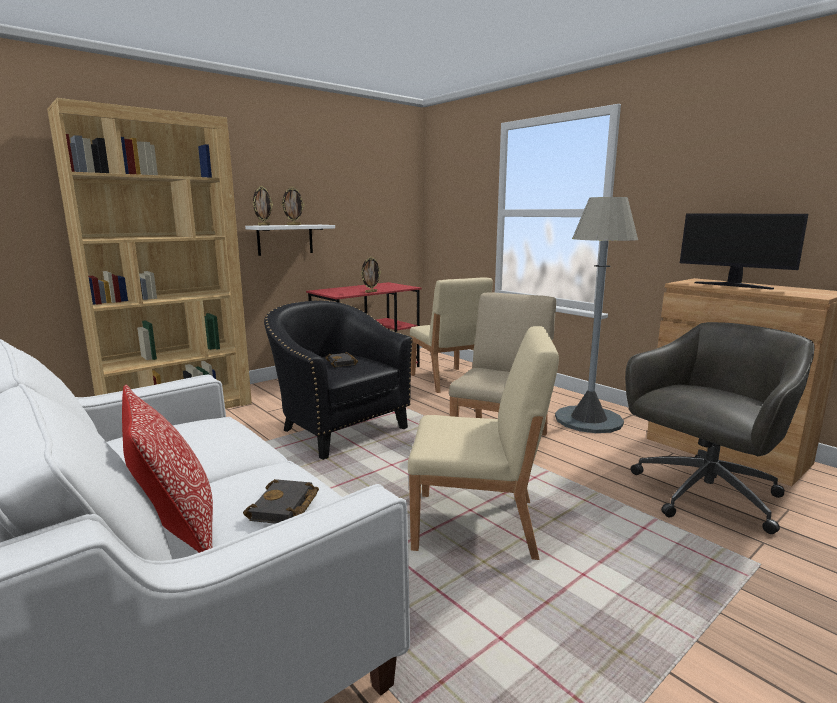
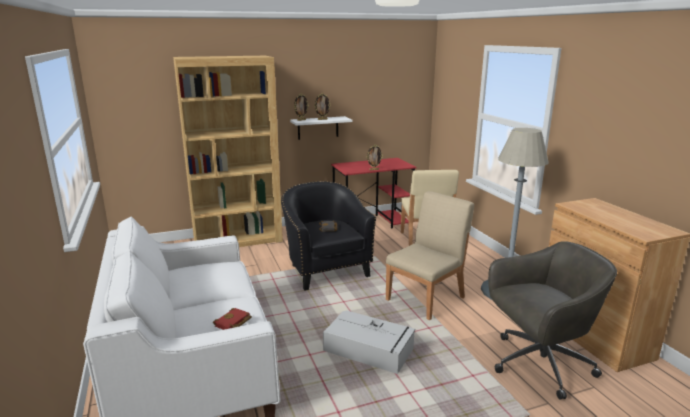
camera: 20 degrees right, 5 degrees up
(177, 532) = (185, 325): pillow -> none
(284, 508) = (233, 323): black book -> red book
(477, 525) = (369, 350): beige chair -> grey storage box
(733, 285) = (605, 213): monitor -> none

